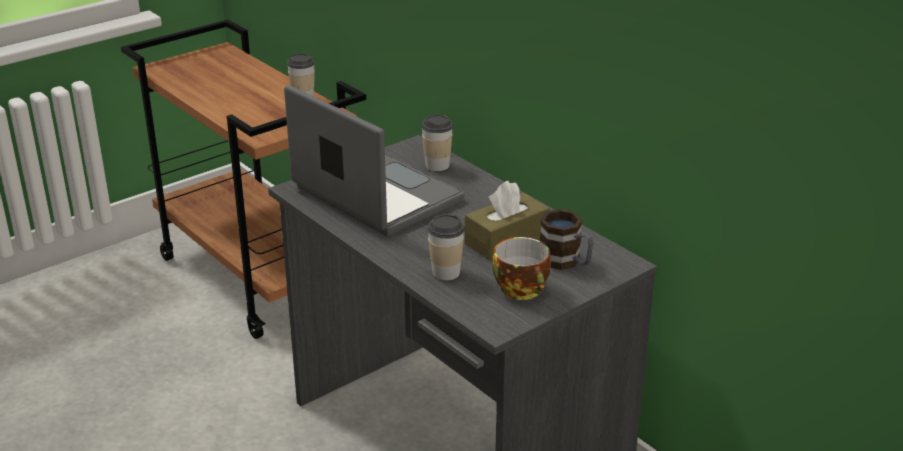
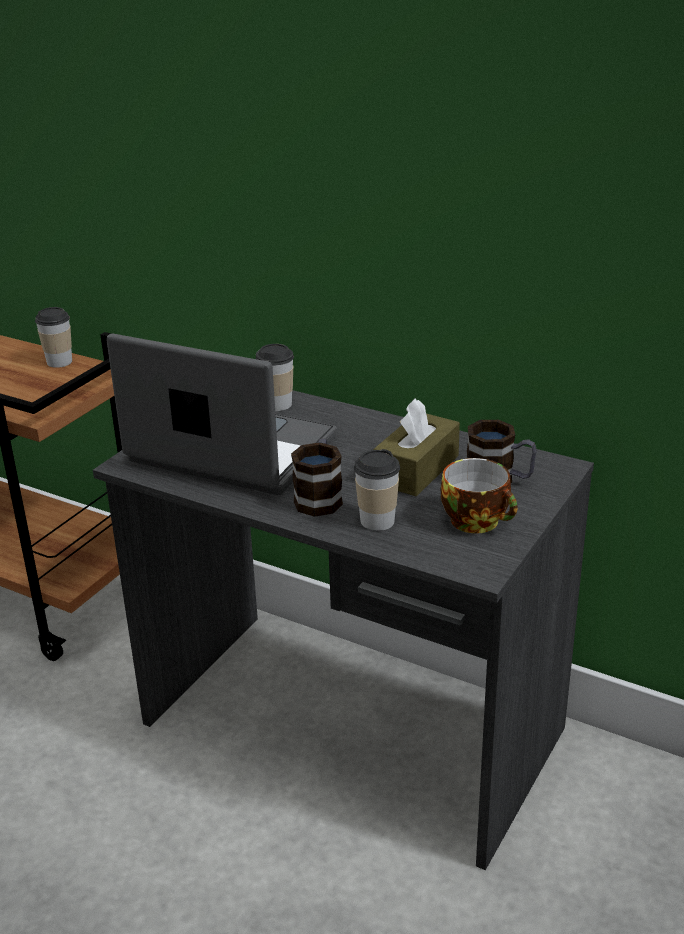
camera: 20 degrees left, 0 degrees up
(416, 244) = (319, 497): none -> mug

